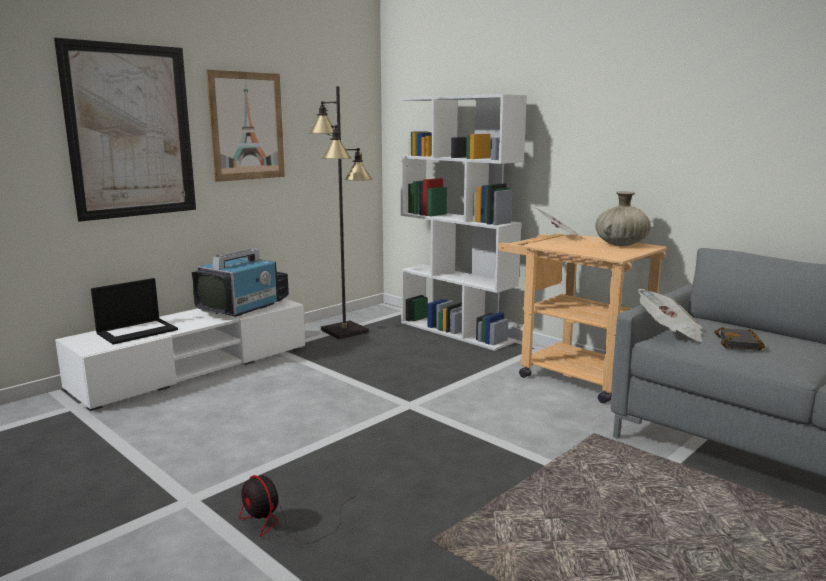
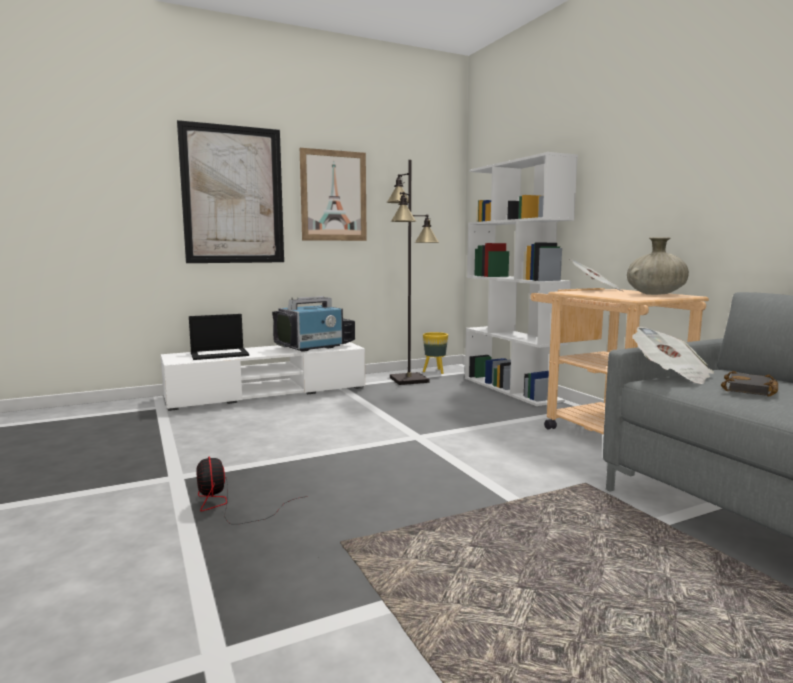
camera: 20 degrees right, 5 degrees down
(364, 317) = (435, 371): none -> yellow planter

